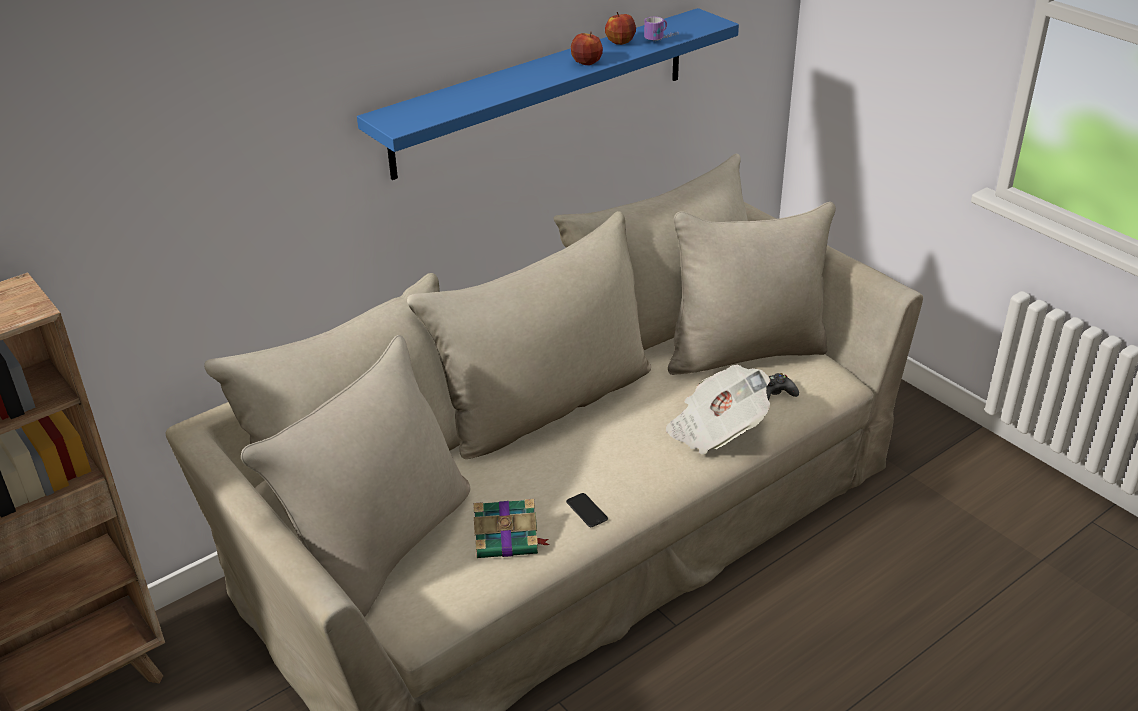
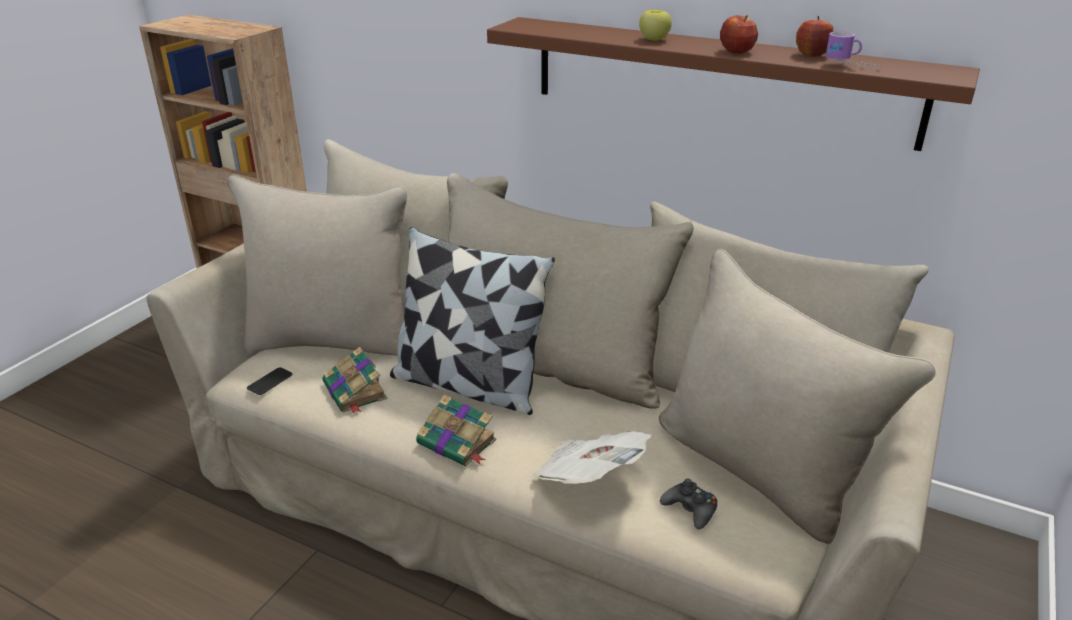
camera: 65 degrees right, 5 degrees down
(516, 80) = (654, 39): none -> apple
(543, 91) = (718, 80): blue shelf -> brown shelf
(547, 462) = (468, 384): none -> pillow
(586, 511) = (412, 424): phone -> phone (270, 382)
(630, 489) = (458, 443): none -> book

